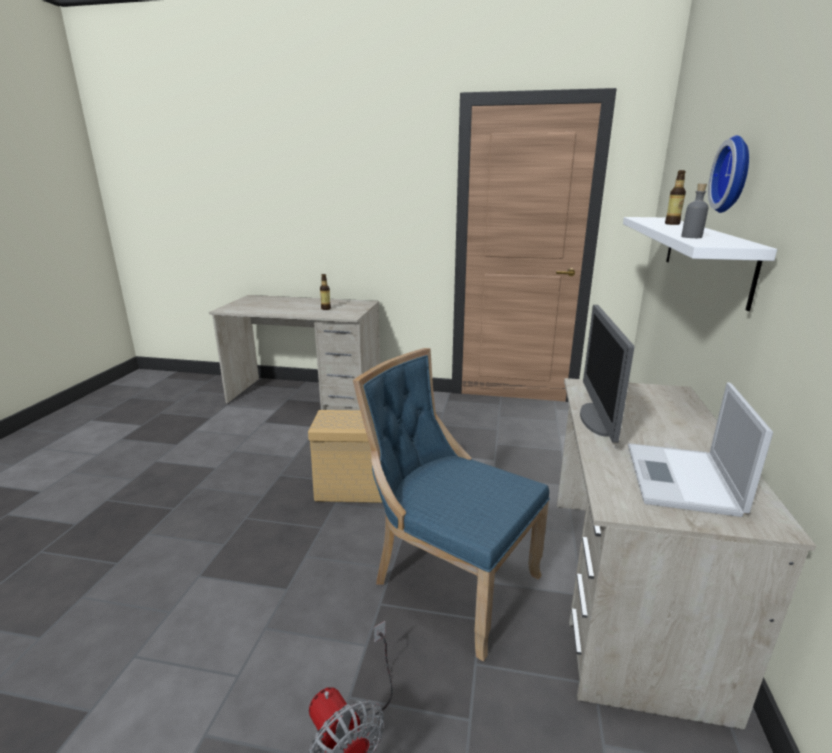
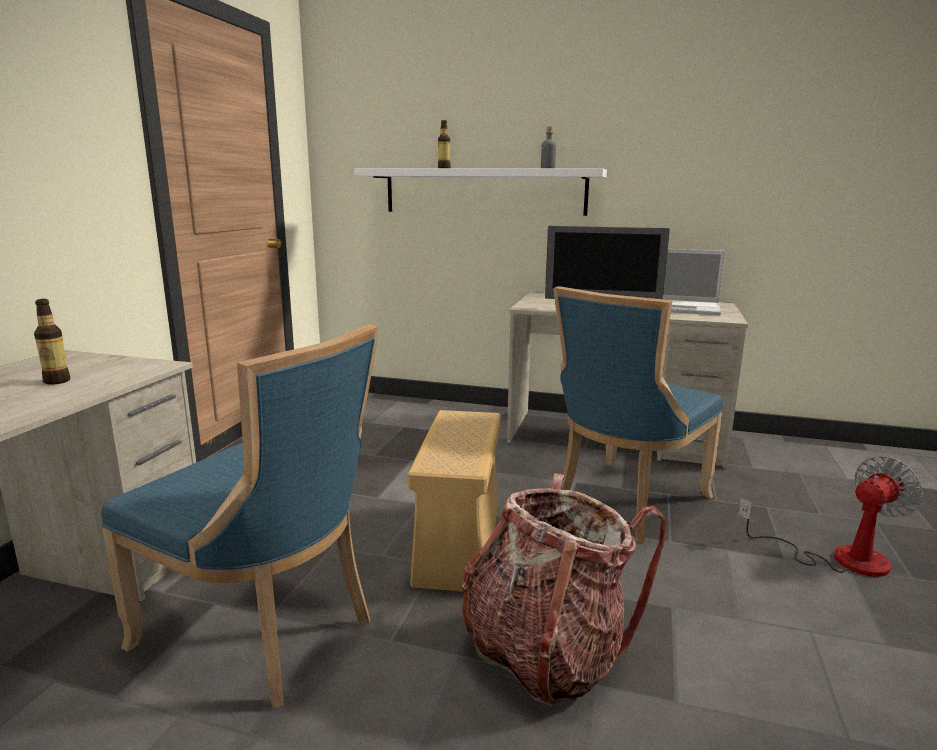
camera: 85 degrees left, 5 degrees down
(256, 526) = (546, 652): none -> backpack
(294, 442) = (265, 632): none -> blue chair
(735, 175) = (513, 124): wall clock -> none

